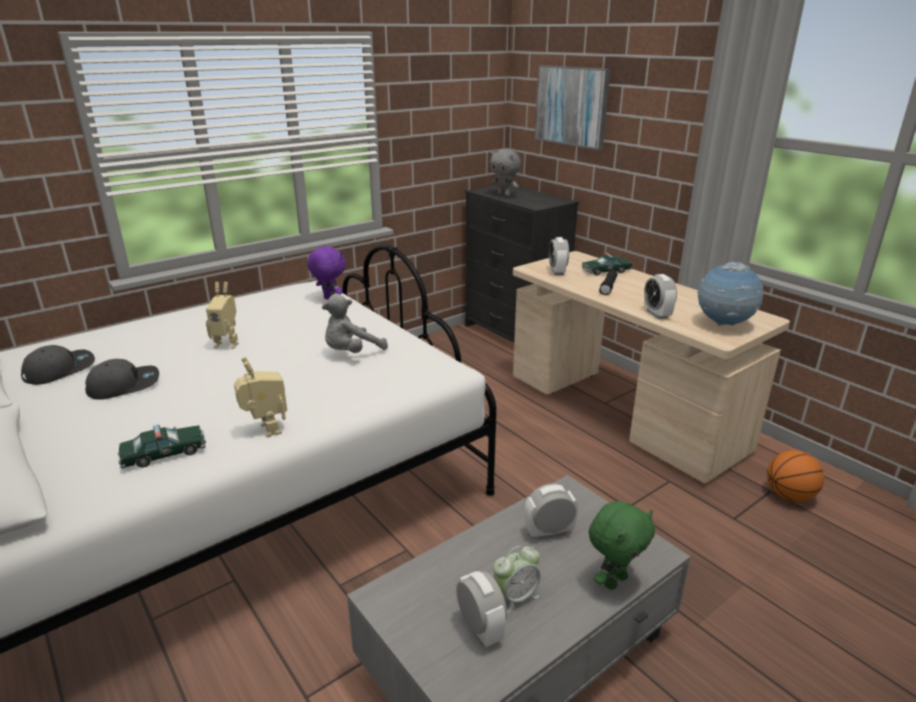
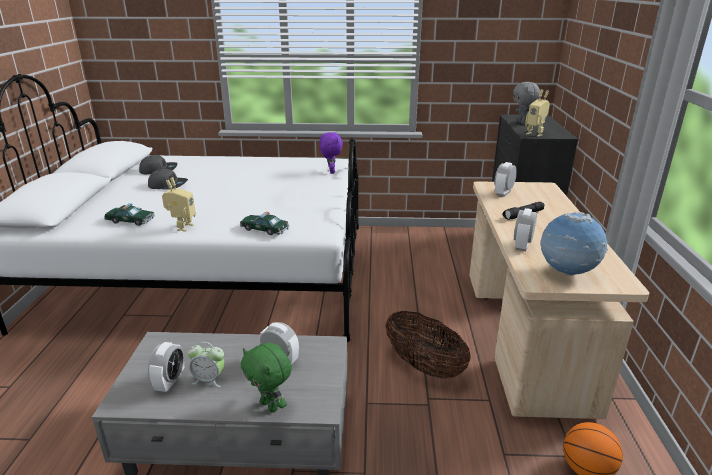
camera: 40 degrees right, 0 degrees up
(228, 343) = (241, 180): toy robot -> toy robot (535, 134)
(351, 352) = (288, 204): grey plush toy -> none
(571, 106) = (590, 48): picture -> none
(586, 480) = (424, 366): none -> basket
(606, 271) = (547, 204): toy car -> toy car (264, 229)
(614, 580) = (270, 405): green plush toy -> green plush toy turned 45 degrees clockwise

